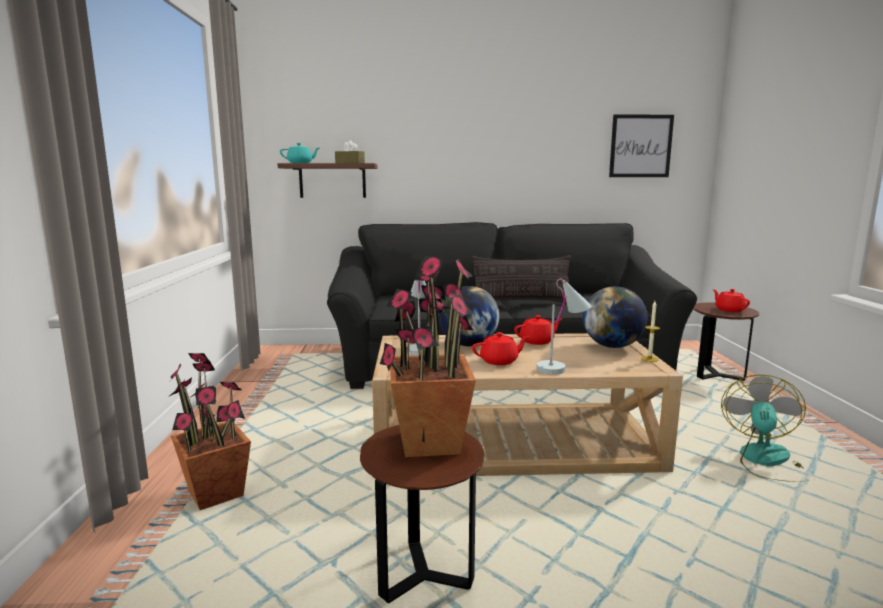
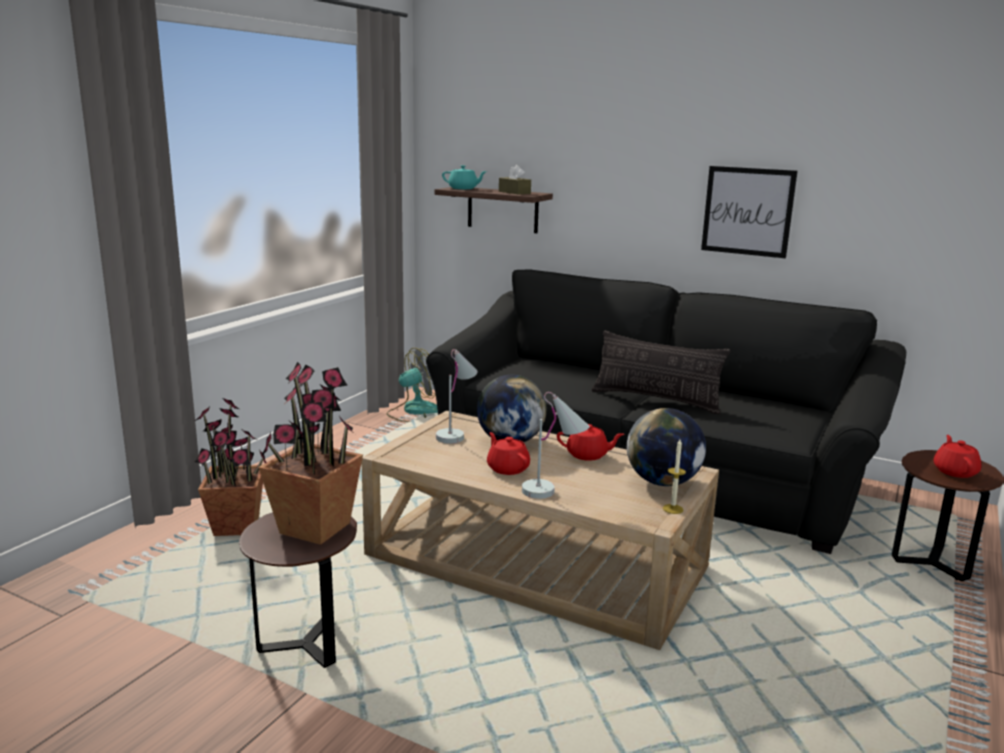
camera: 30 degrees right, 5 degrees up
(500, 361) = (507, 468): red teapot -> red teapot turned 135 degrees counterclockwise
(640, 146) = (923, 193): picture -> picture (747, 211)
(767, 462) = (801, 683): fan -> fan (414, 411)

